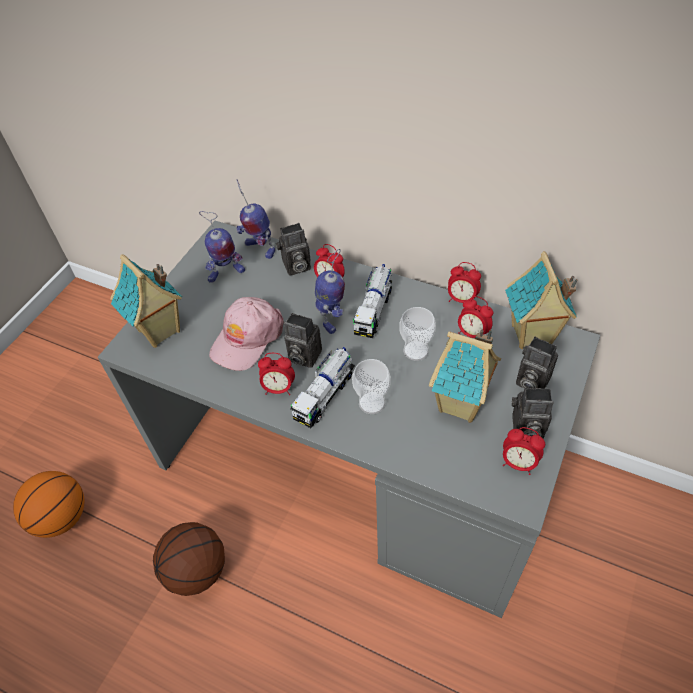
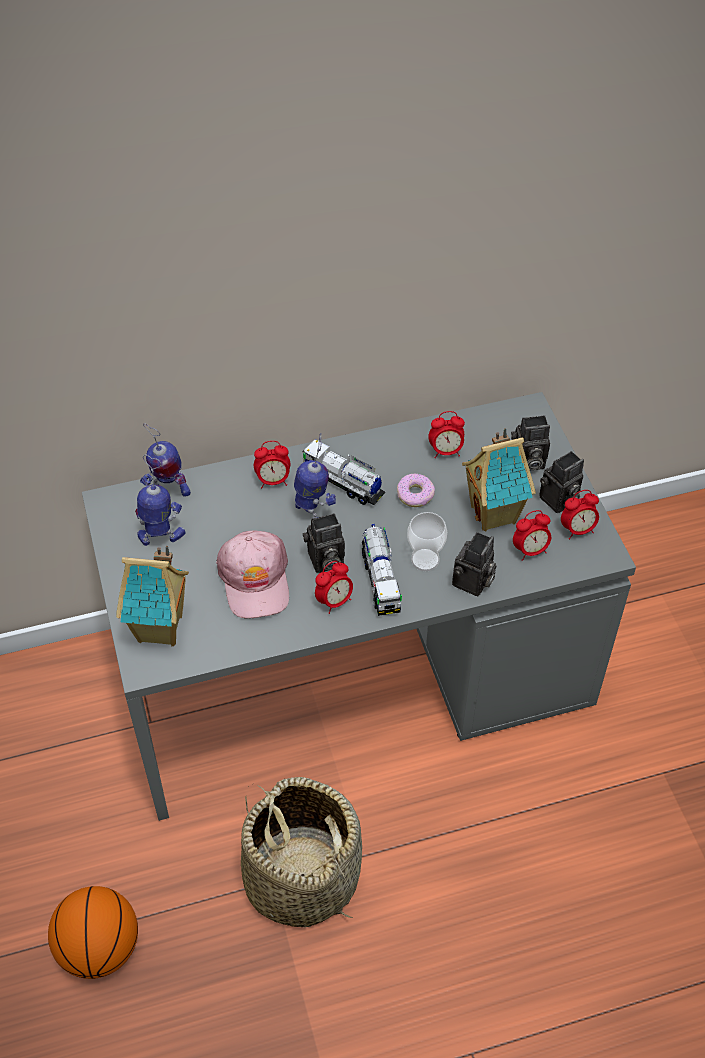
camera: 45 degrees left, 0 degrees up
(197, 570) = (301, 876): basketball -> basket
(225, 274) = (162, 536): toy robot -> toy robot turned 120 degrees counterclockwise
(295, 267) = (225, 487): camera -> camera (473, 583)
(374, 310) = (343, 483): toy truck -> toy truck turned 150 degrees clockwise
(416, 350) = (415, 494): cup -> donut
(461, 299) = (407, 427): alarm clock -> alarm clock (530, 550)
(531, 336) = (493, 425): toy house -> none

